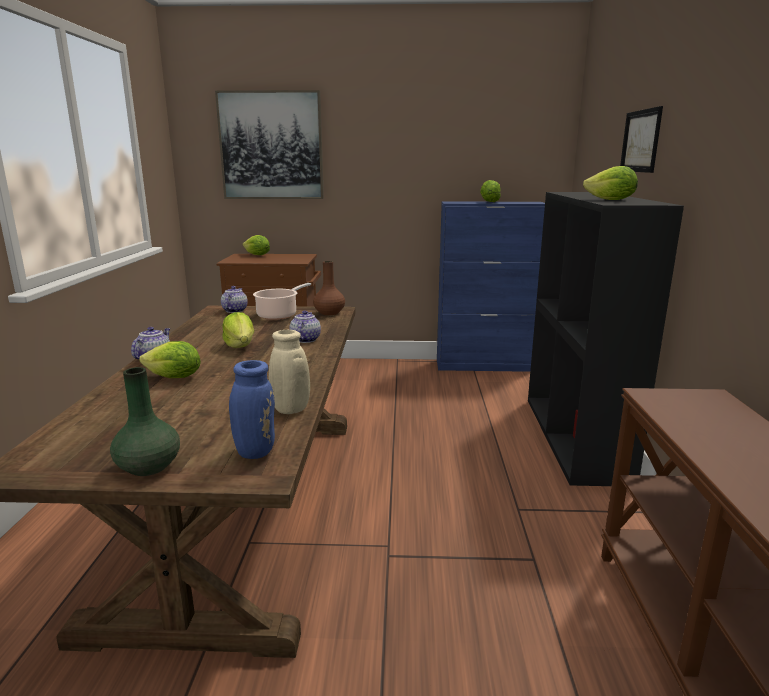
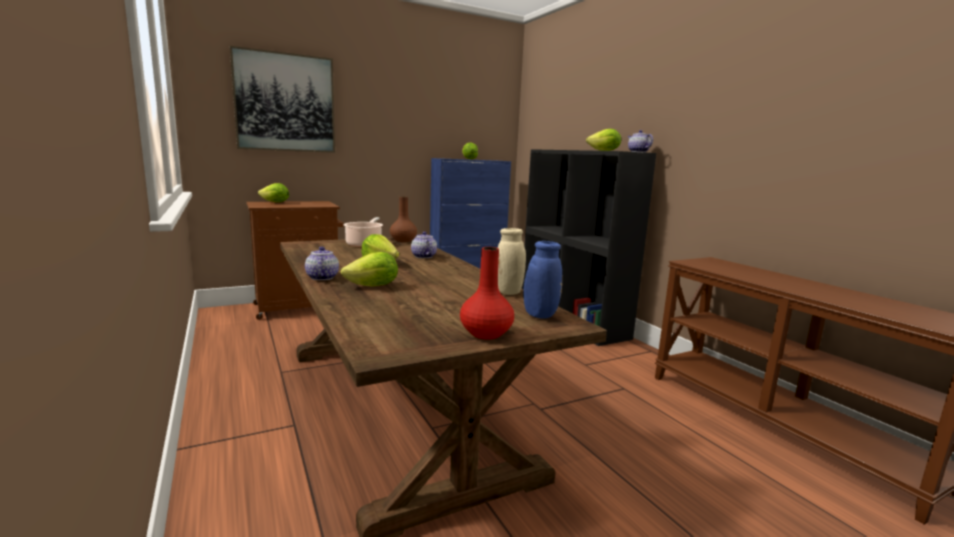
camera: 30 degrees left, 5 degrees down
(149, 467) = (486, 333): green vase -> red vase
(235, 310) = (316, 243): teapot -> teapot (637, 152)
(640, 141) = (599, 116): picture -> none

